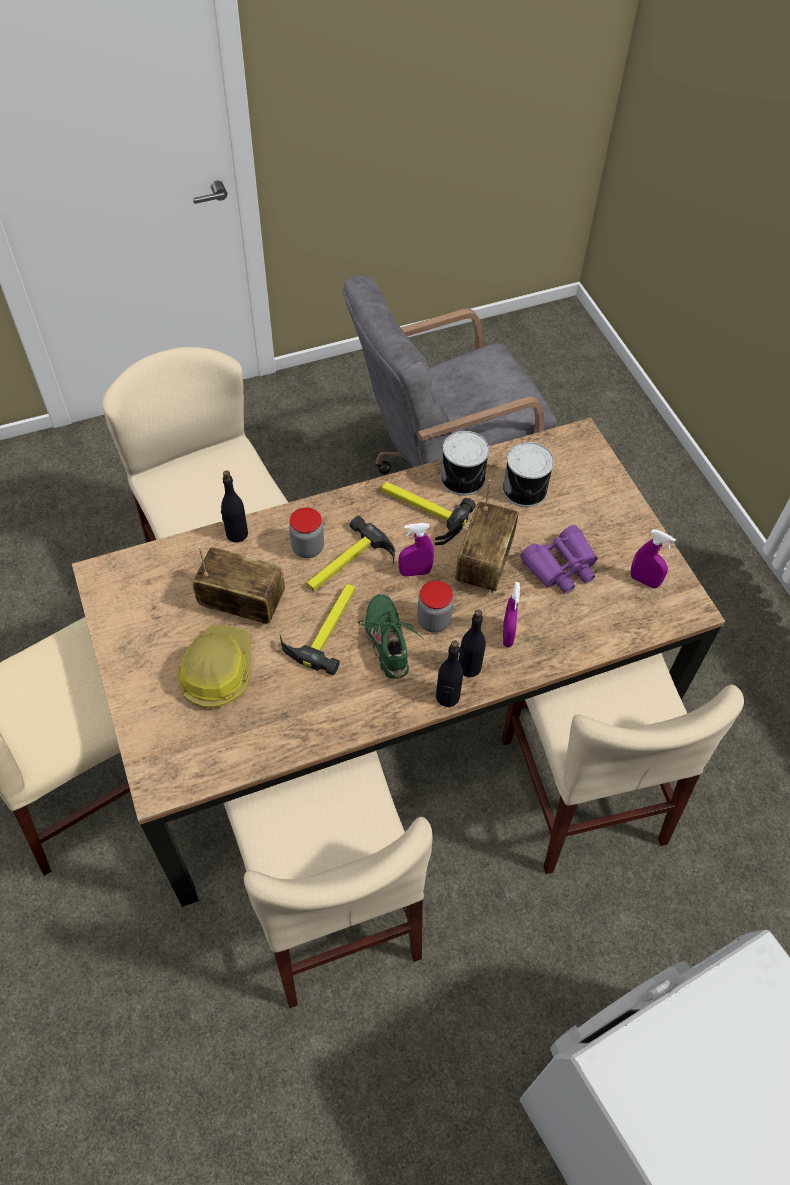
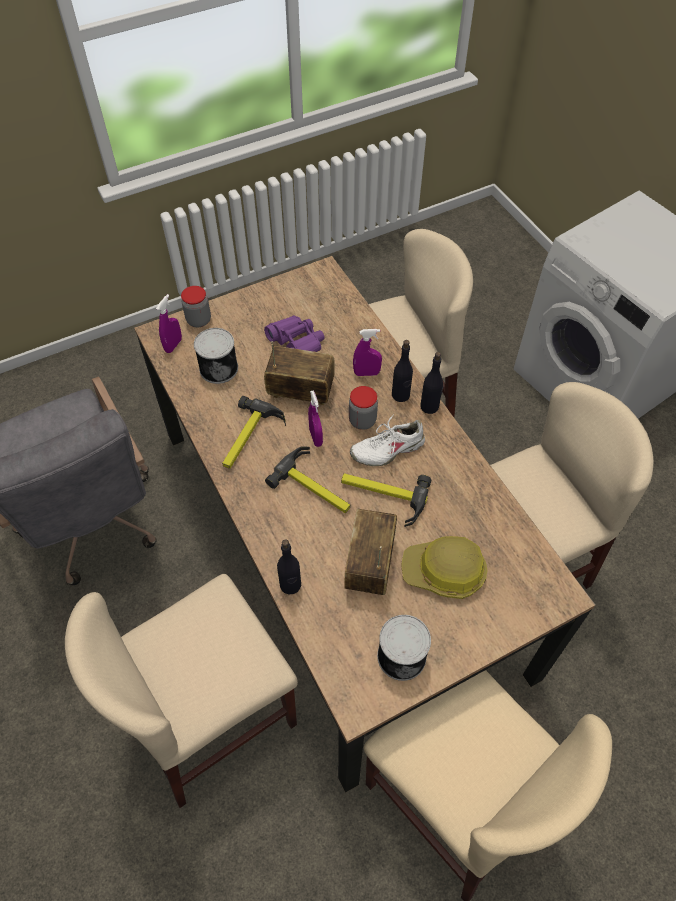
camera: 95 degrees left, 0 degrees up
(307, 548) = (300, 521): jar -> jar (199, 320)
(388, 641) = (387, 449): green shoe -> white shoe
(463, 478) = (208, 411): can -> can (401, 655)
(644, 580) = (303, 296): purple spray bottle -> purple spray bottle (173, 345)

